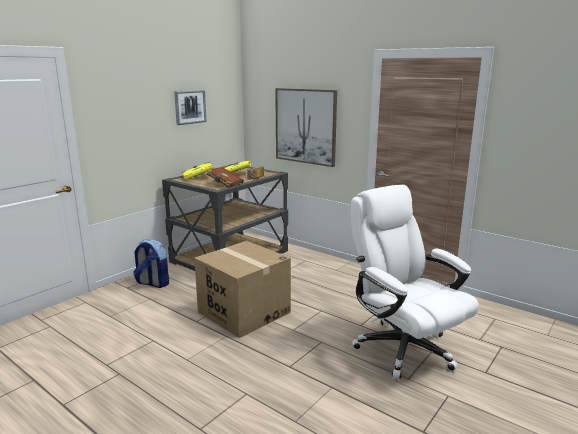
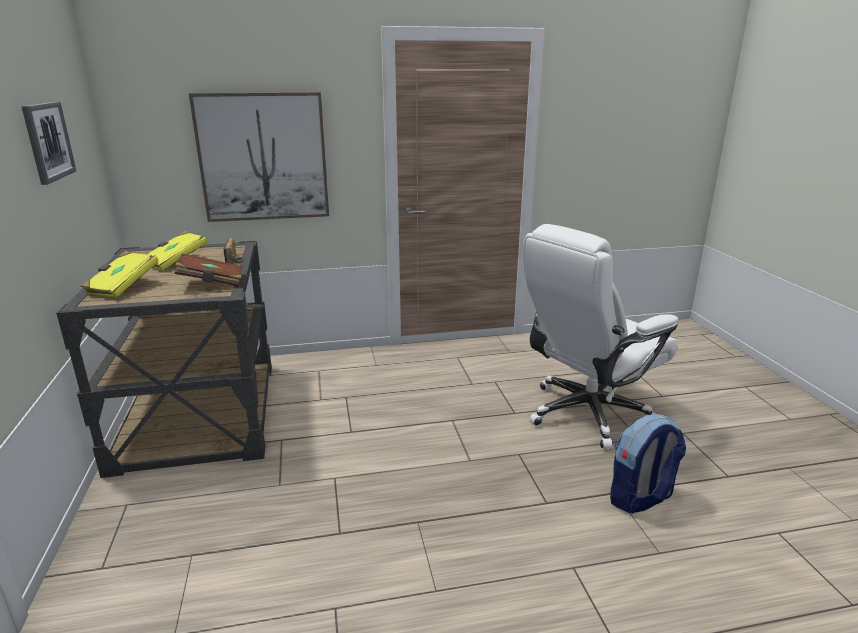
camera: 50 degrees left, 5 degrees up
(152, 283) = (142, 528): backpack -> backpack (640, 499)
(243, 312) = (376, 477): cardboard box -> none
(404, 349) = (587, 413): white office chair -> white office chair turned 45 degrees counterclockwise

